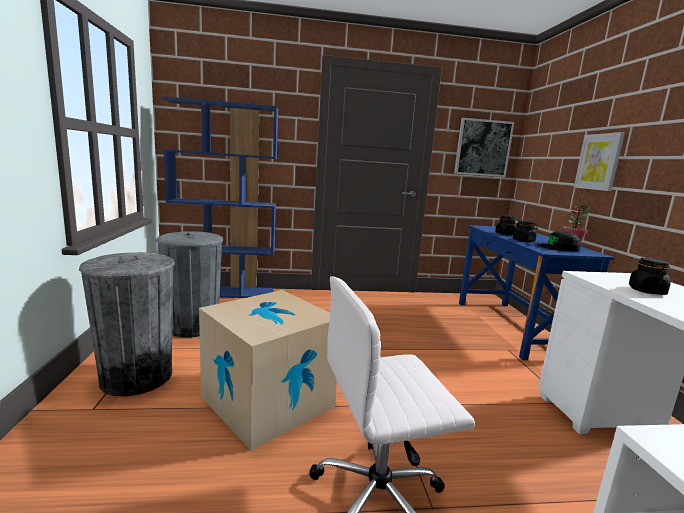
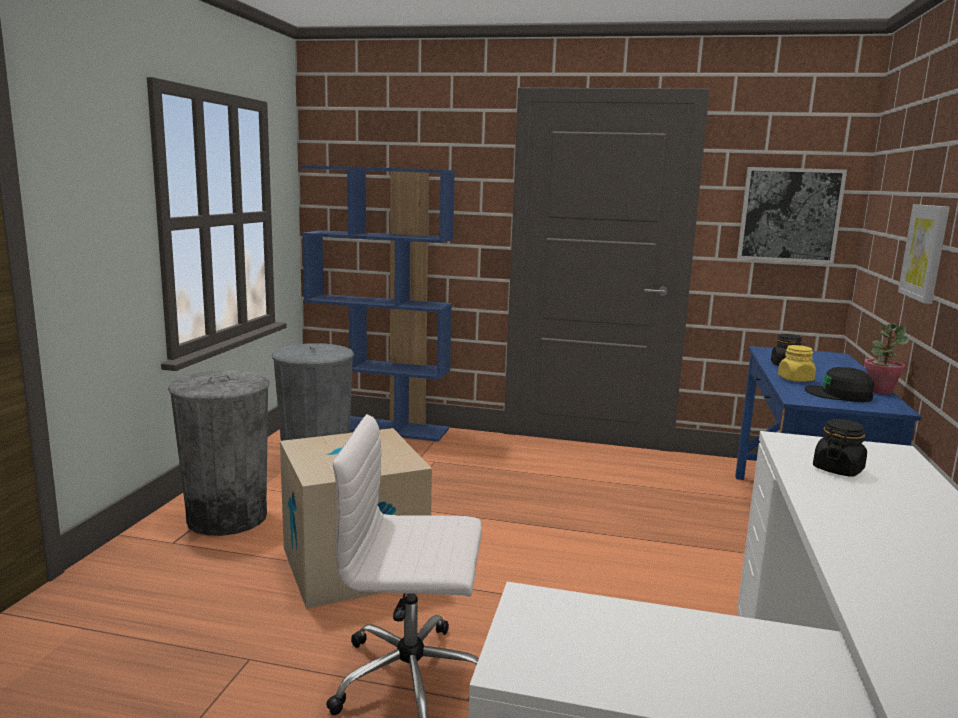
camera: 20 degrees right, 0 degrees up
(523, 241) = (795, 379): black jar -> yellow jar

